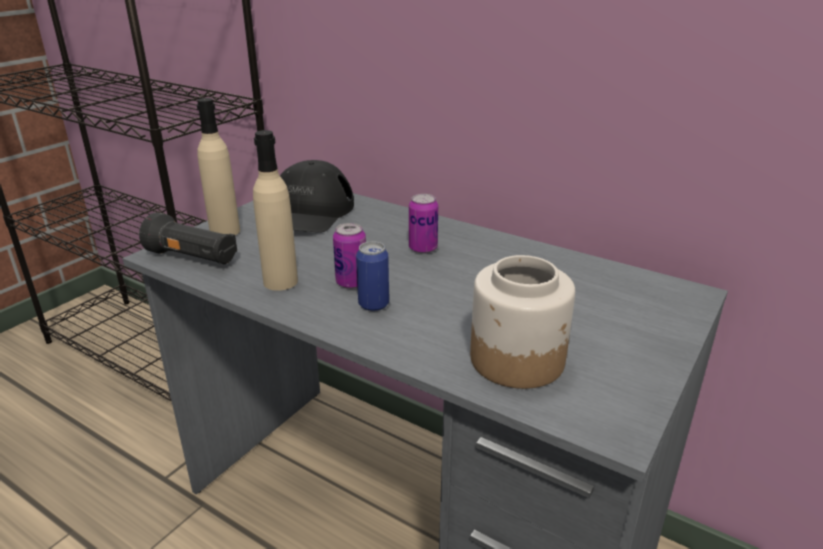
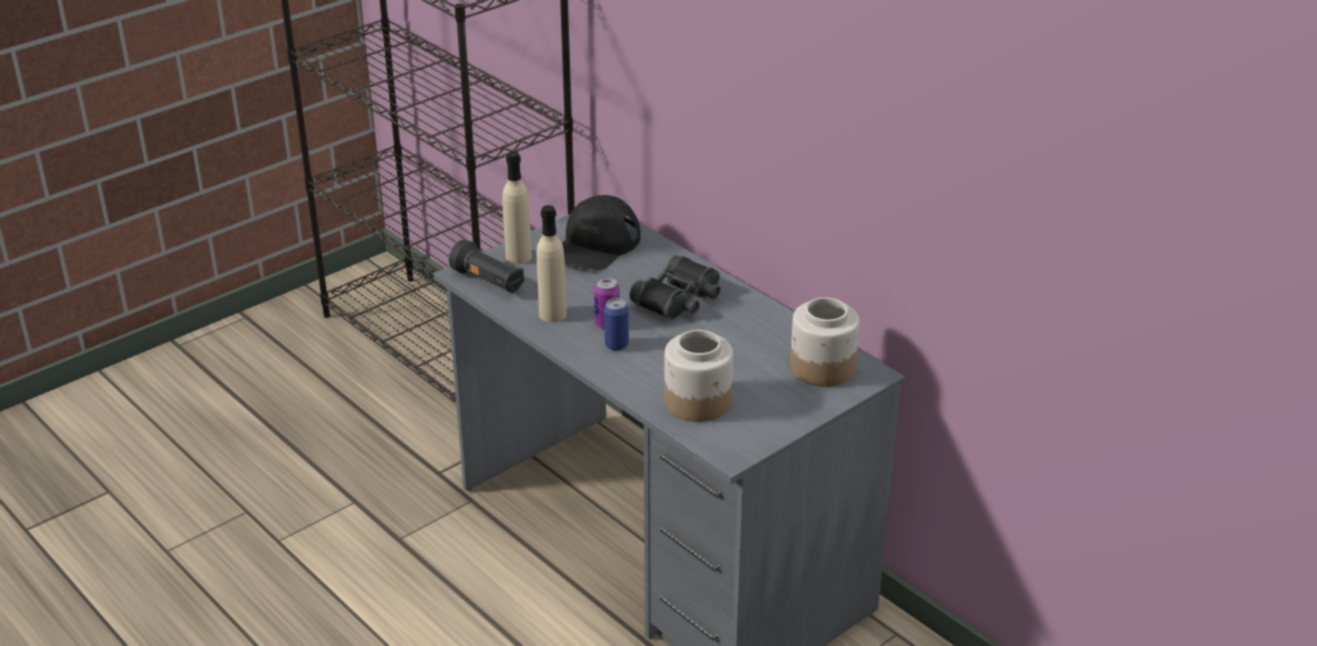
camera: 15 degrees right, 5 degrees up
(423, 248) = (679, 299): can -> black binoculars
(633, 296) = (822, 368): none -> jar

